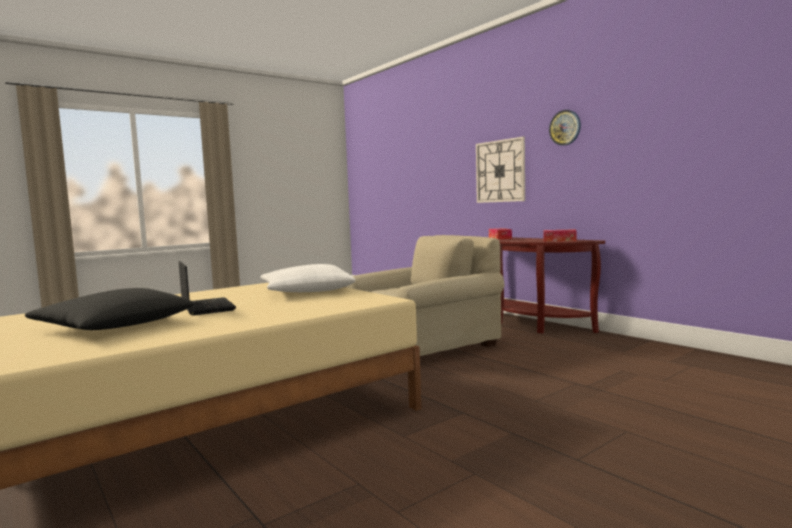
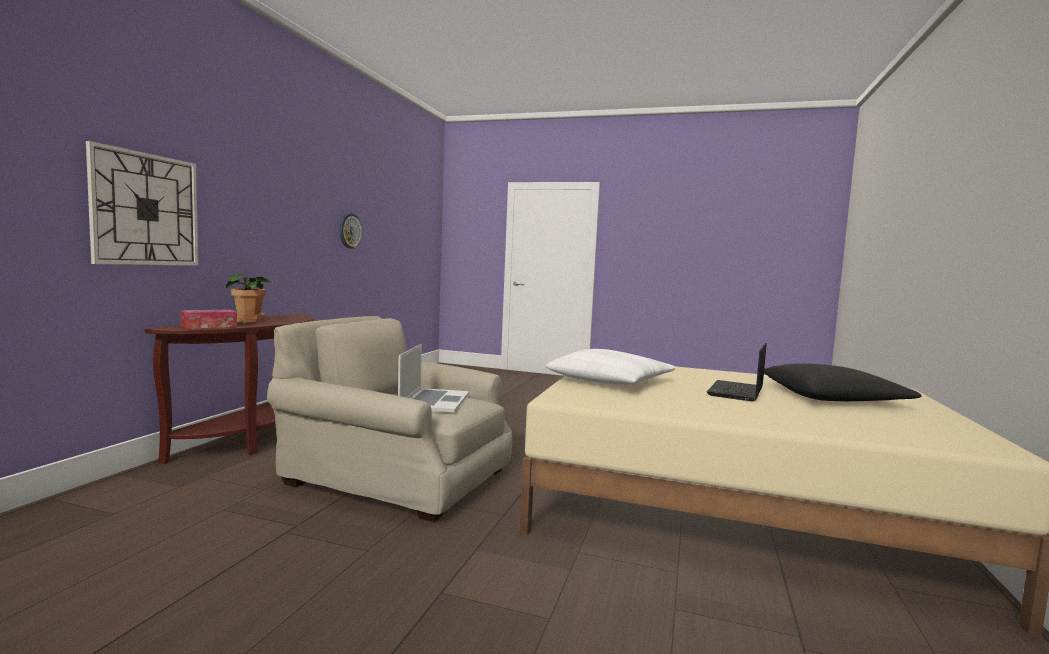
camera: 125 degrees left, 0 degrees up
(393, 291) = (434, 401): none -> laptop
(529, 239) = (250, 321): none -> potted plant
(559, 240) = (292, 317): tissue box -> none
(565, 127) = (249, 172): wall clock -> wall clock (350, 231)

